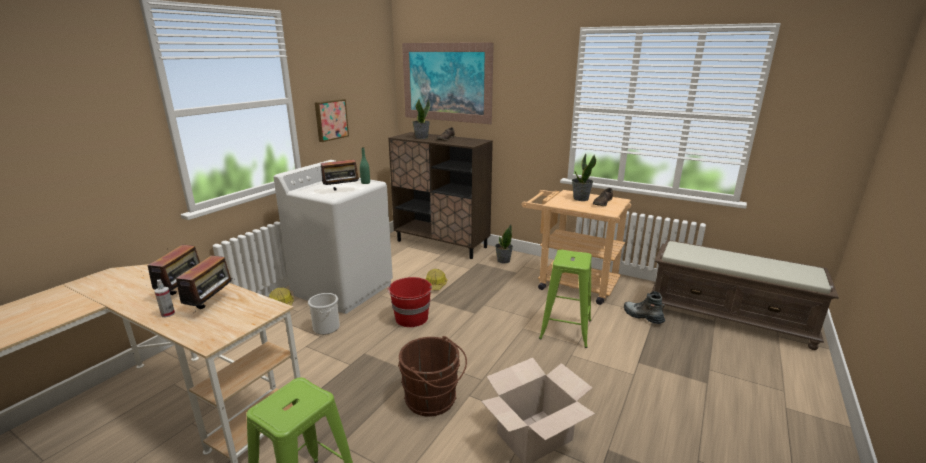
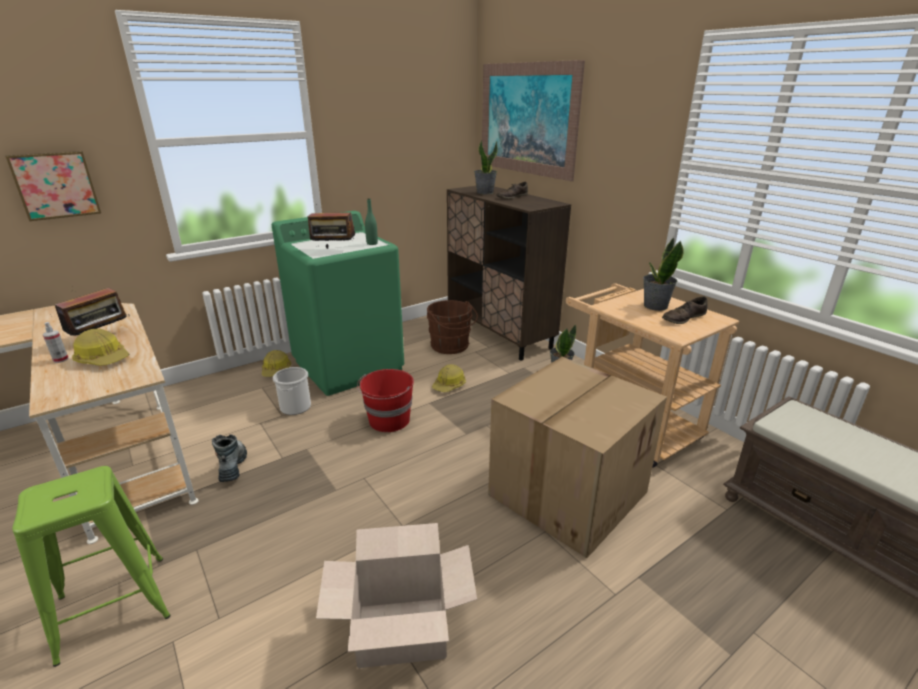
camera: 25 degrees right, 5 degrees up
(211, 304) = (103, 359): radio -> hard hat
(330, 120) = (368, 161): picture -> picture (55, 185)
(344, 289) = (349, 366): white washing machine -> green washing machine
(433, 400) = (328, 532): brown bucket -> brown bucket (451, 346)
(565, 329) = (567, 491): green stool -> cardboard box
(642, 317) = (703, 507): boot -> boot (233, 466)

